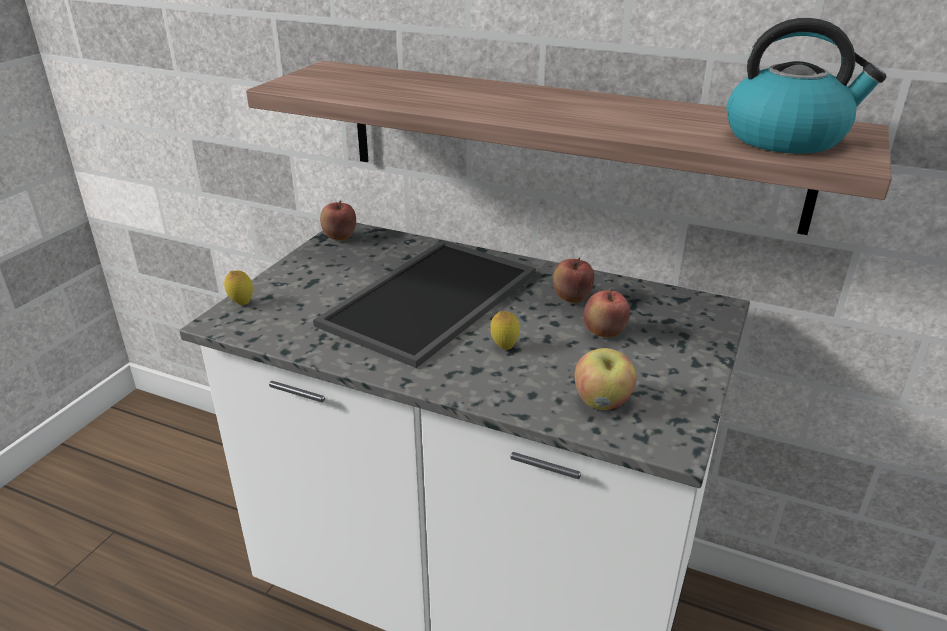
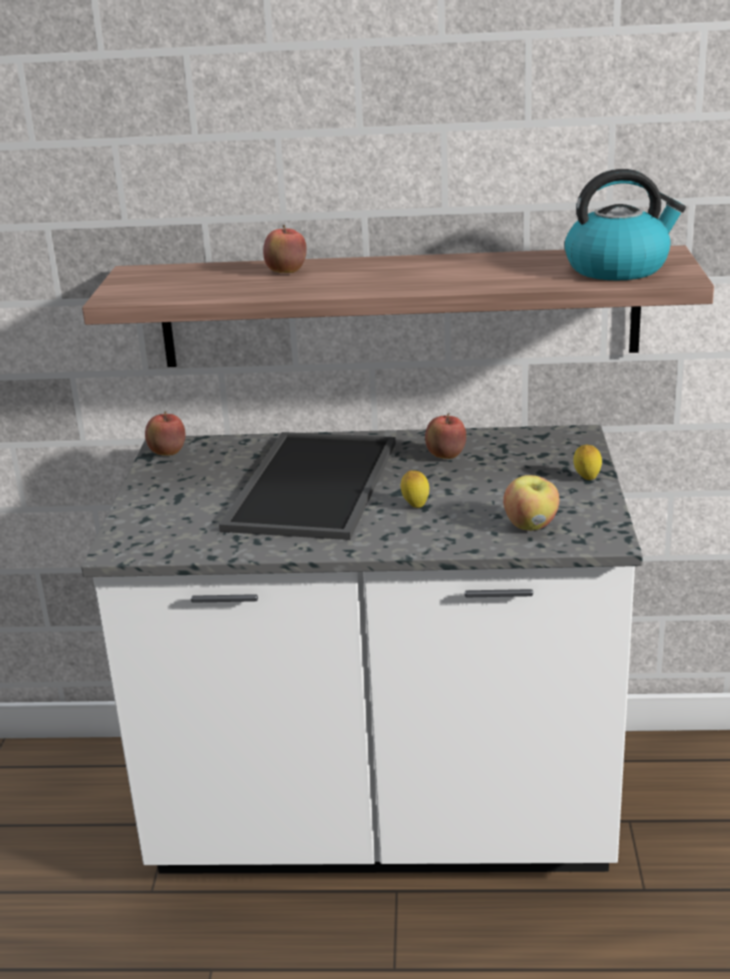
camera: 20 degrees left, 5 degrees down
(241, 303) = (123, 530): lemon -> lemon (587, 479)
(604, 334) = (495, 477): apple -> apple (286, 272)

